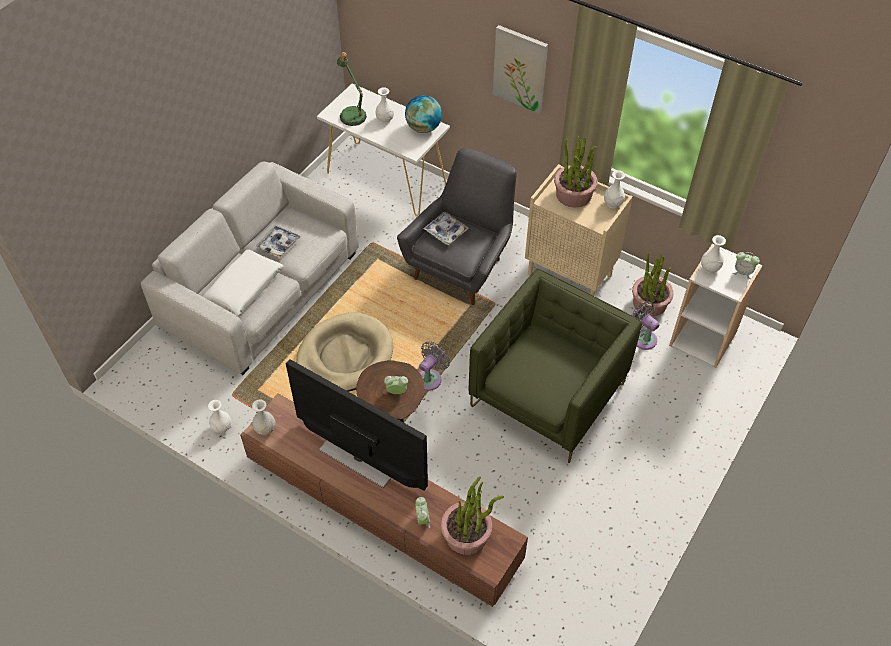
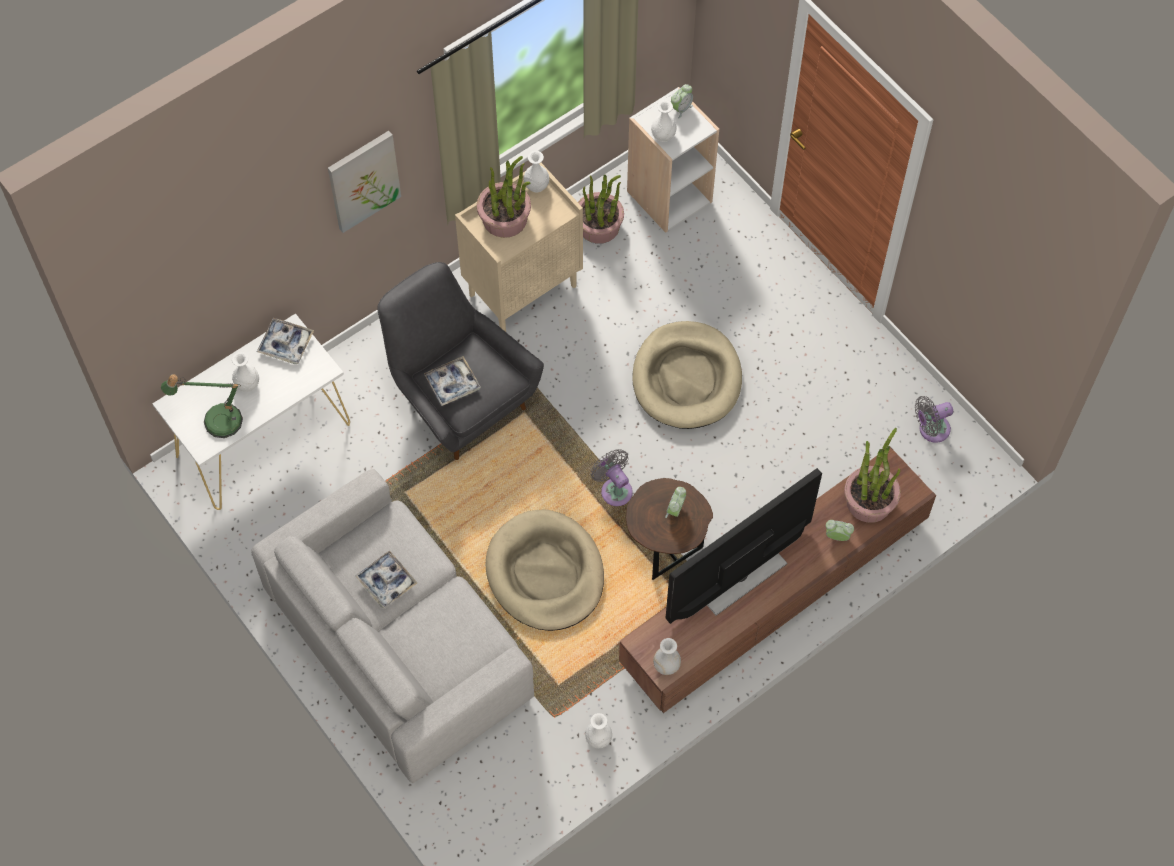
camera: 70 degrees left, 10 degrees up
(244, 288) = (444, 640): white pillow -> none
(423, 128) = (286, 344): globe -> tray
(547, 396) = (687, 378): green armchair -> beige dog bed
(642, 338) = (644, 253): grey fan -> grey fan (931, 430)

